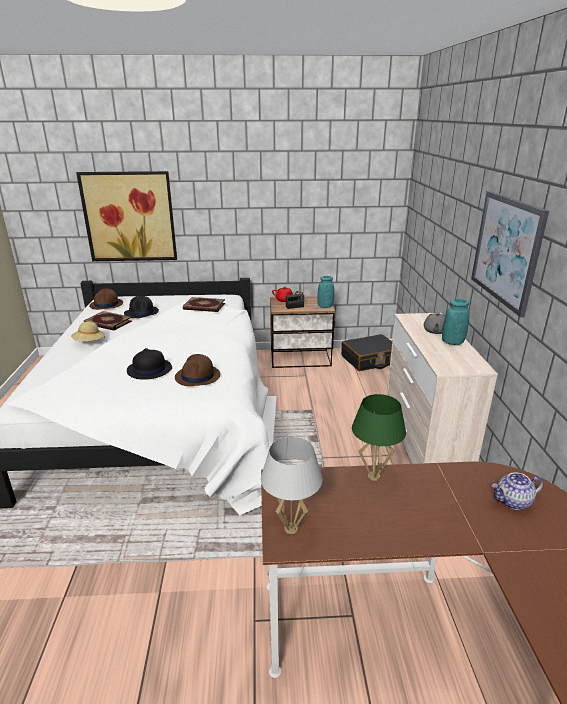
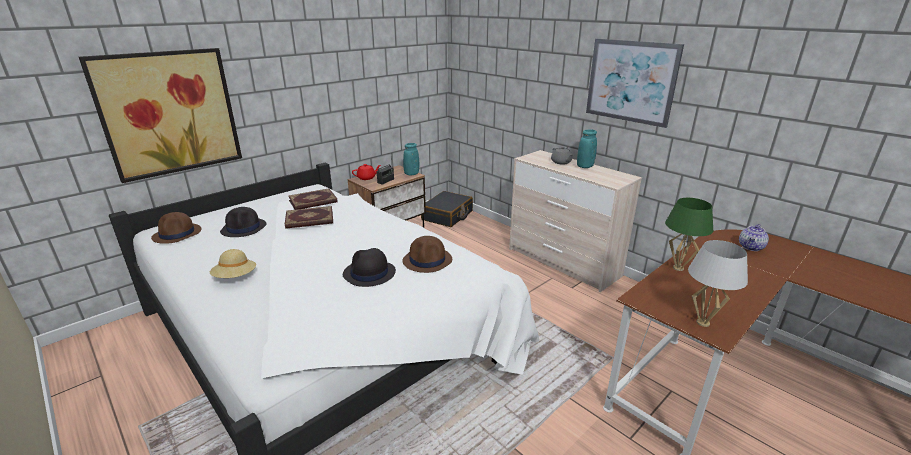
camera: 40 degrees left, 0 degrees up
(107, 323) = (219, 251): book -> book (309, 220)

